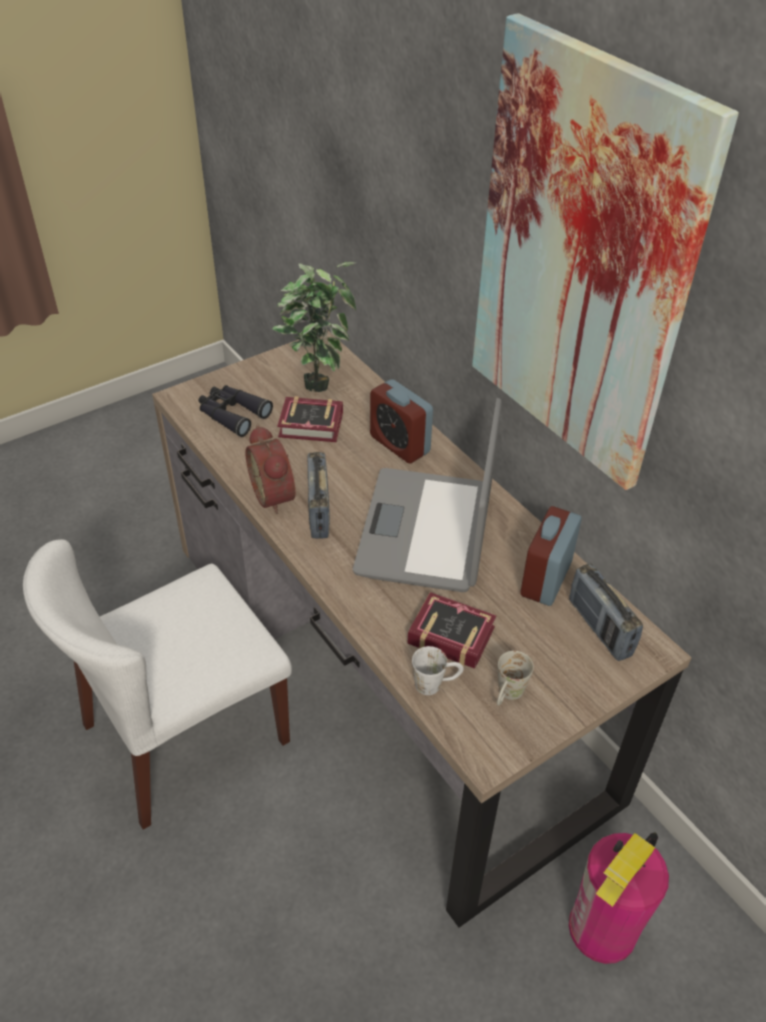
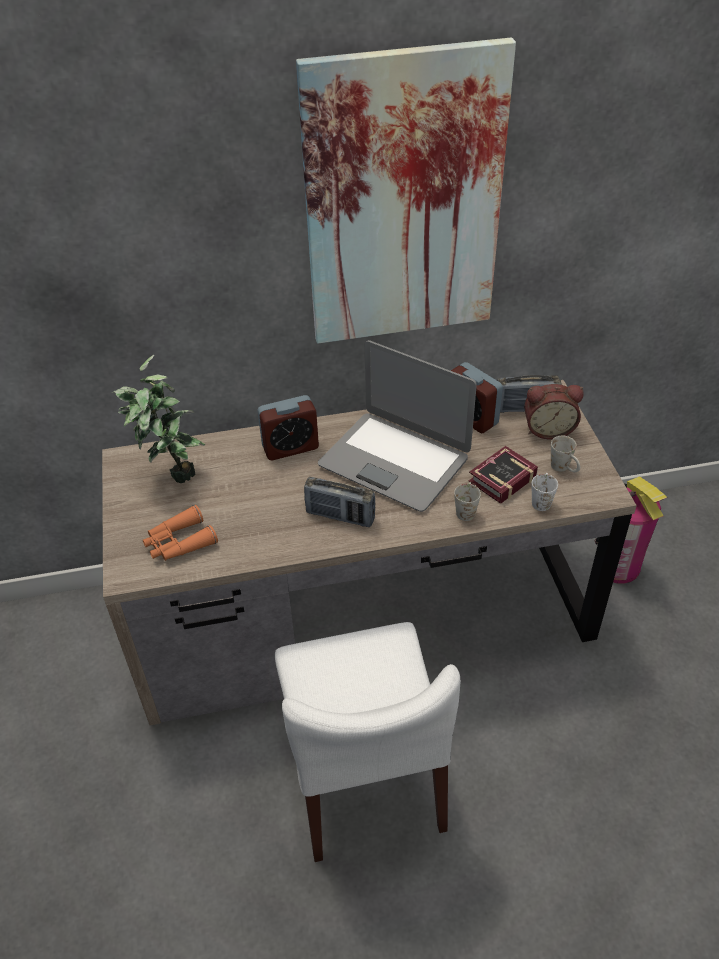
camera: 65 degrees left, 0 degrees up
(232, 414) = (179, 543): black binoculars -> orange binoculars
(276, 495) = (305, 537): alarm clock -> alarm clock (548, 429)
(313, 426) = (233, 492): book -> none
(381, 613) = (466, 509): none -> white mug

